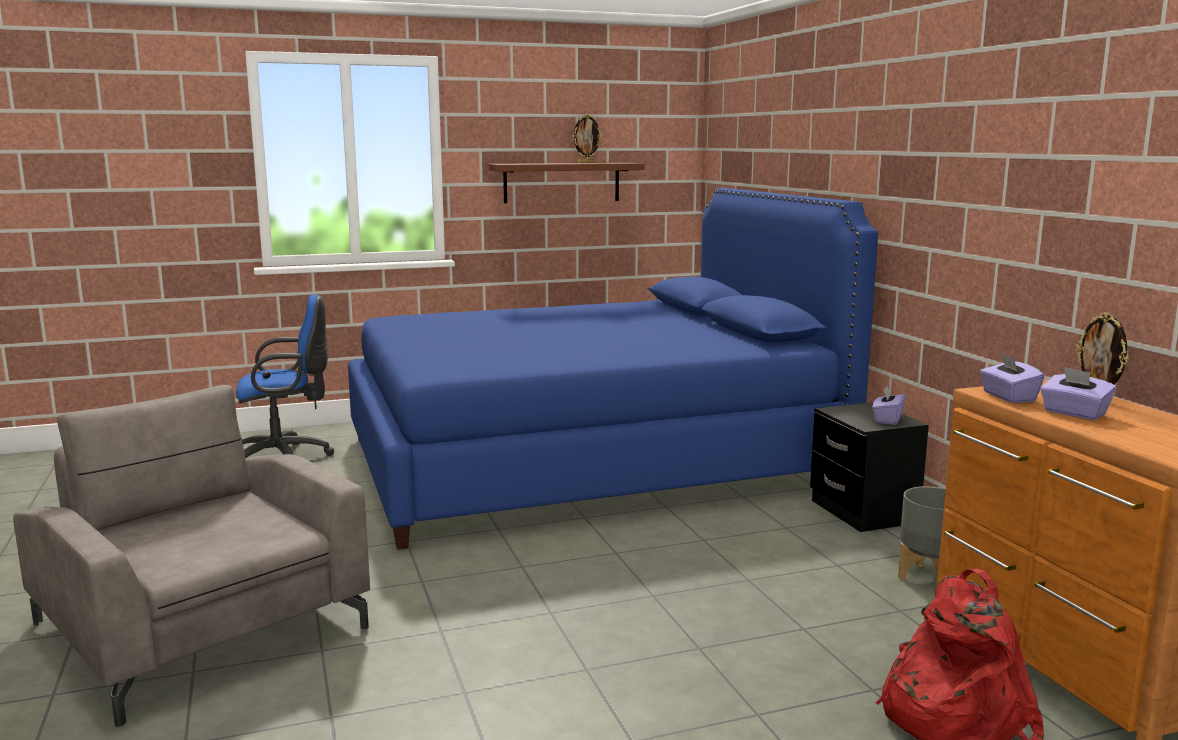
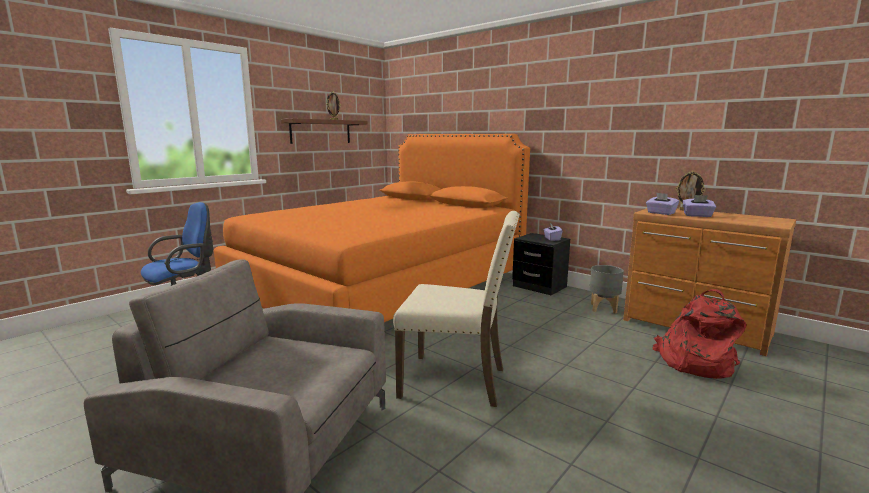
camera: 30 degrees left, 0 degrees up
(499, 622) = (456, 381): none -> beige chair
(587, 461) = (383, 287): blue bed -> orange bed

